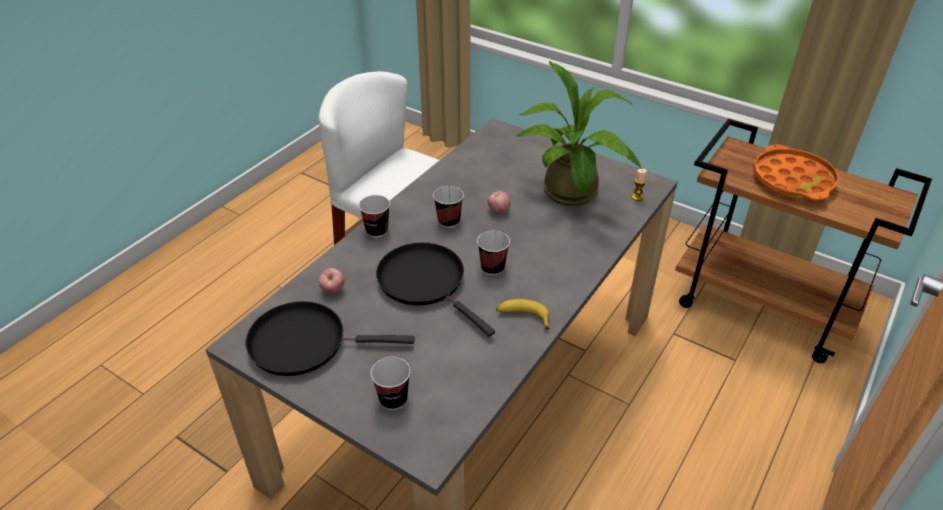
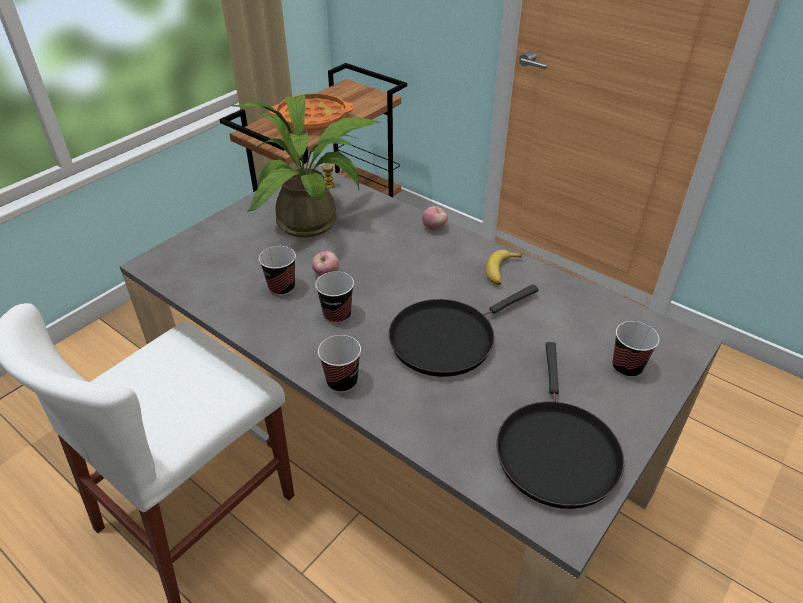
camera: 85 degrees left, 0 degrees up
(333, 290) = (458, 425): apple -> apple (434, 228)
(492, 268) = (426, 286): cup -> cup (282, 288)

